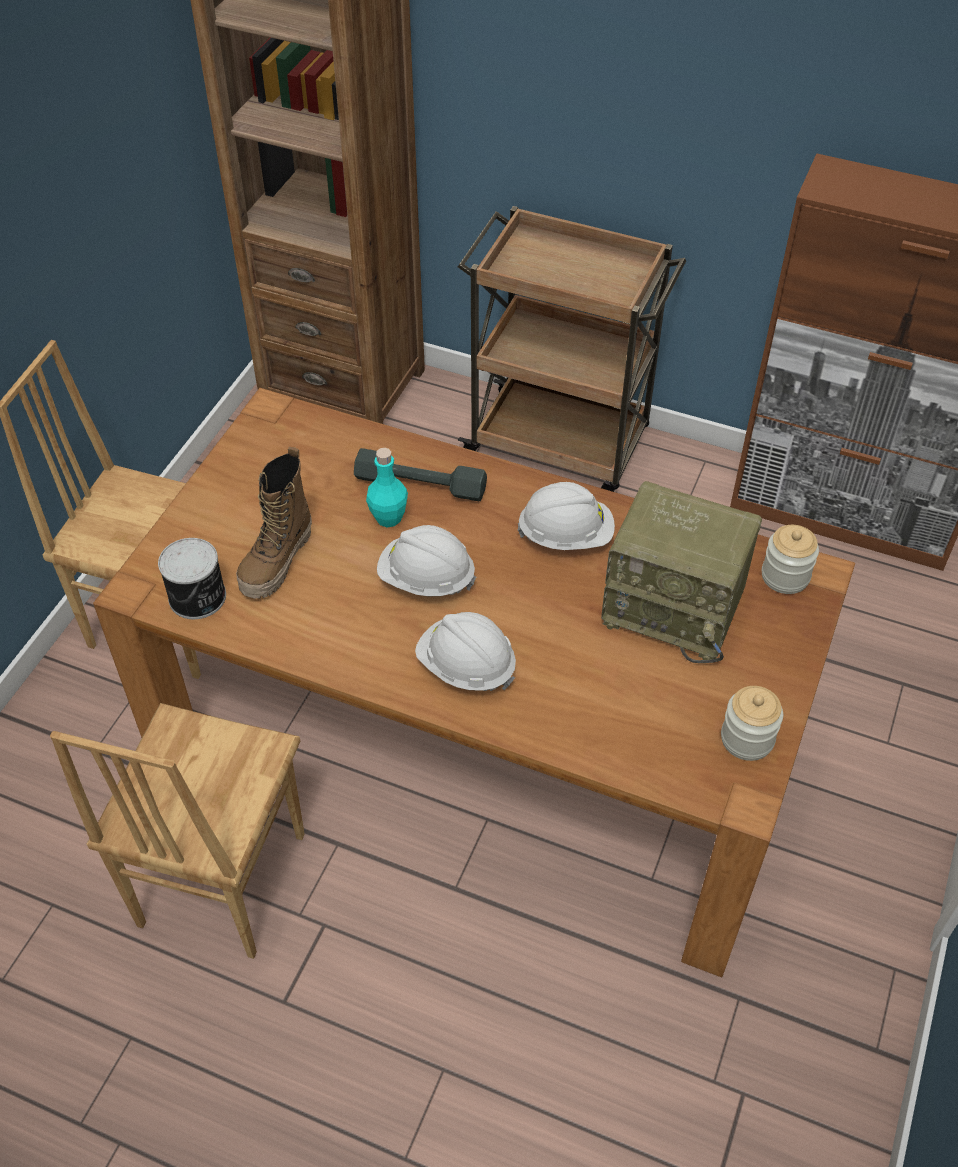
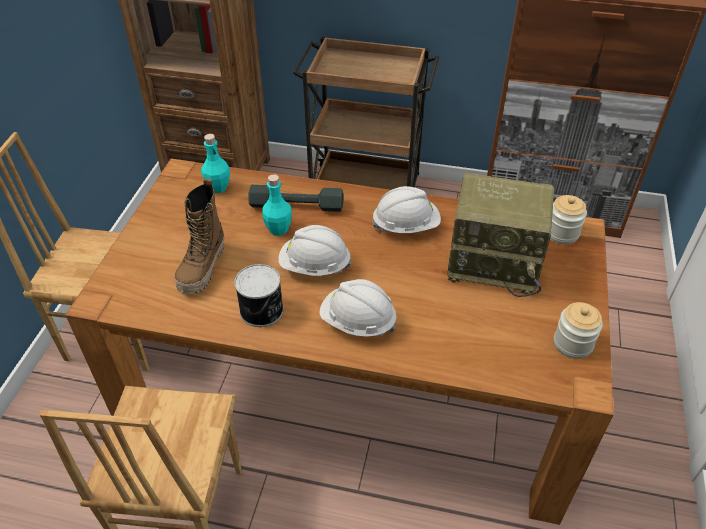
camera: 10 degrees left, 5 degrees down
(198, 598) = (147, 300): can -> can (262, 310)
(318, 442) = (218, 187): none -> turquoise bottle

